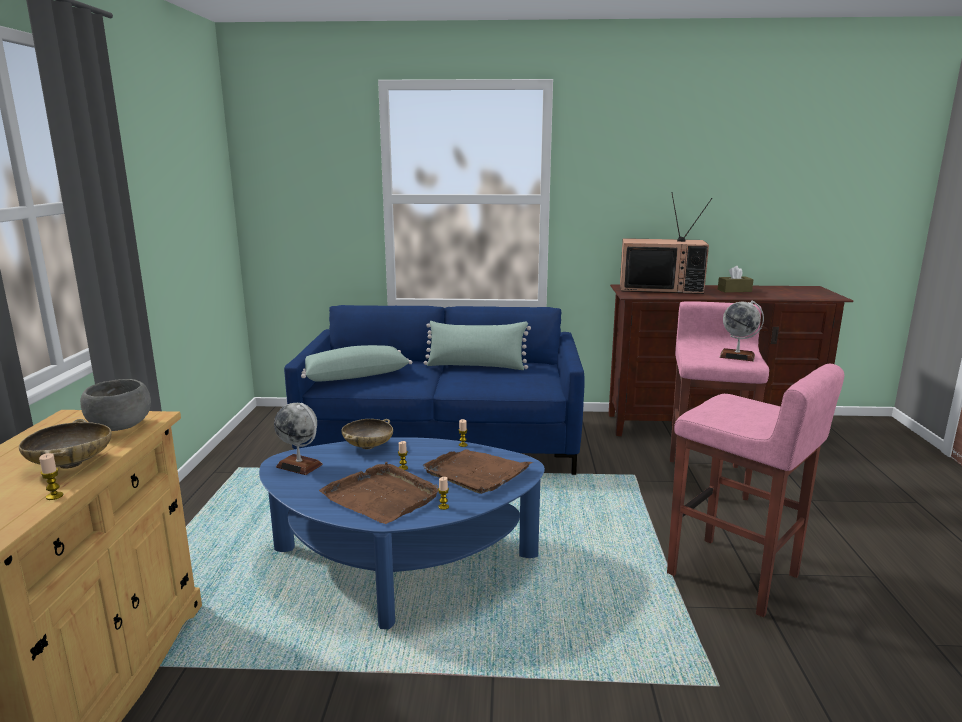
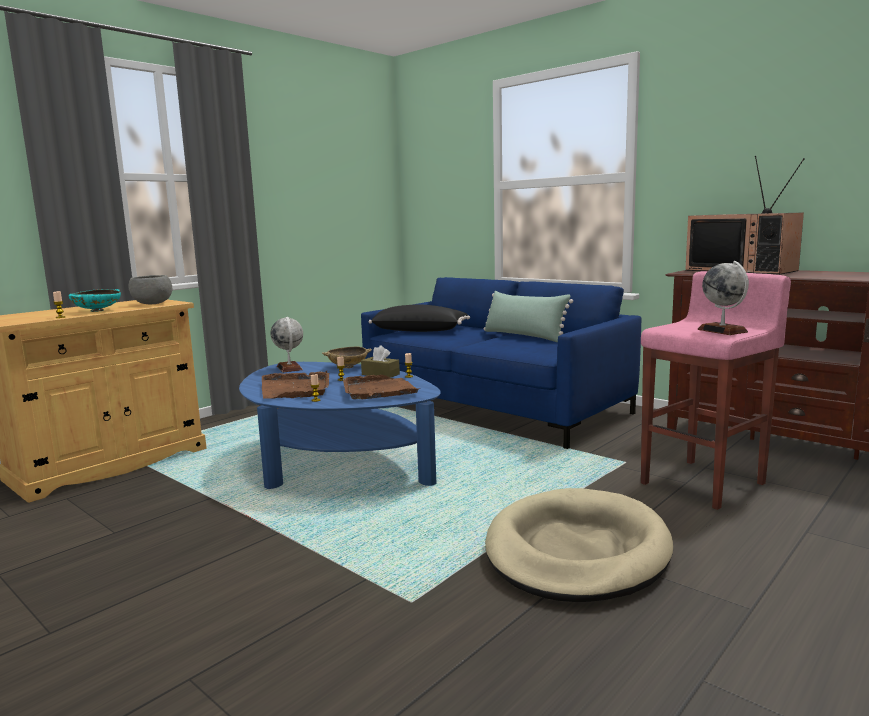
camera: 40 degrees right, 5 degrees down
(72, 464) = (97, 311): beige bowl -> turquoise bowl
(354, 375) = (420, 330): green pillow -> black pillow
(734, 290) = (834, 274): brown tissue box -> brown tissue box (380, 374)
(734, 576) = (576, 551): pink stool -> beige dog bed

